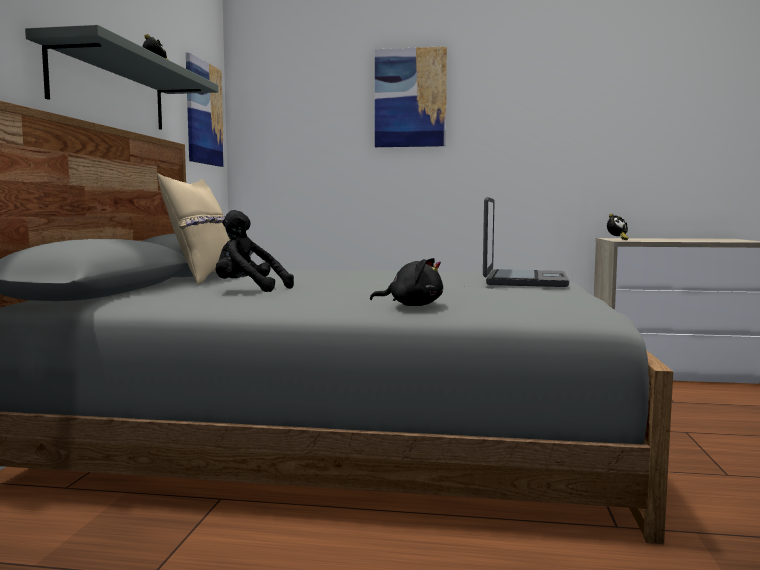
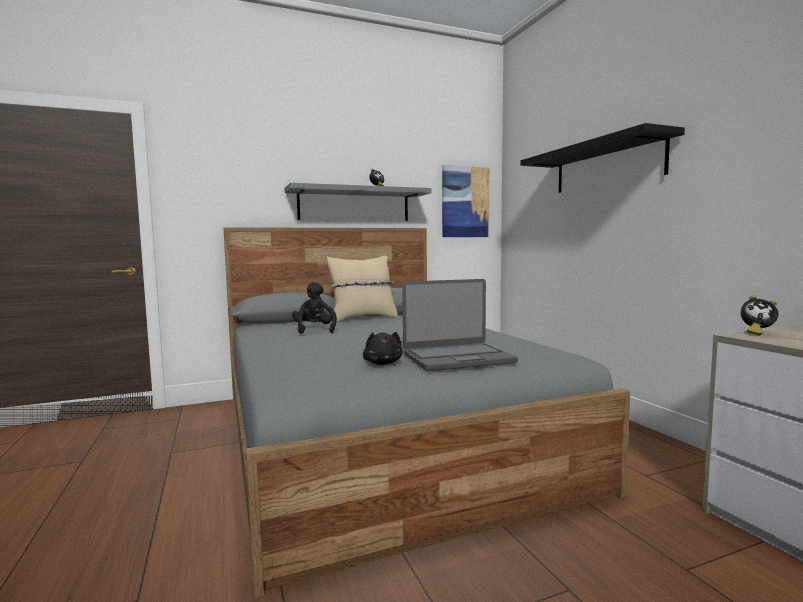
camera: 60 degrees right, 0 degrees up
(410, 98) = (607, 166): picture -> black shelf
(412, 305) = (276, 357): black plush toy -> black plush toy (383, 363)

